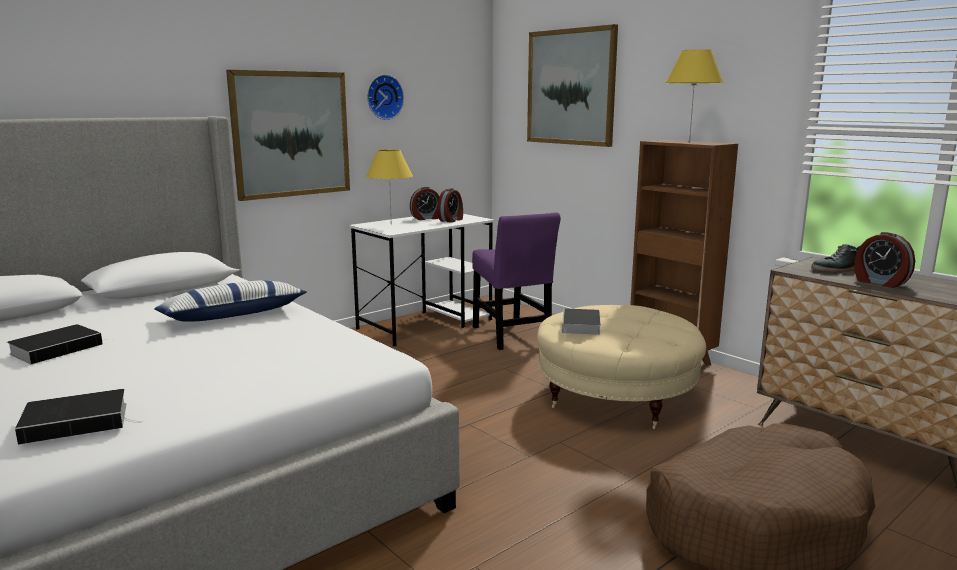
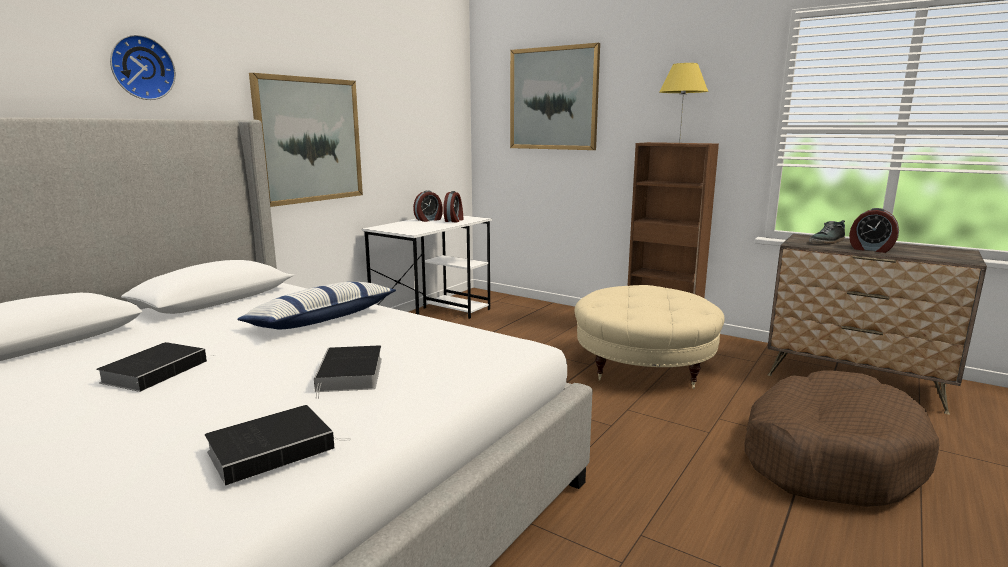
camera: 15 degrees left, 0 degrees up
(383, 97) = (387, 106): wall clock -> wall clock (141, 68)
(391, 224) = (402, 226): yellow table lamp -> none
(512, 336) = (518, 322): purple chair -> none
(581, 326) = (620, 305): book -> book (351, 375)

